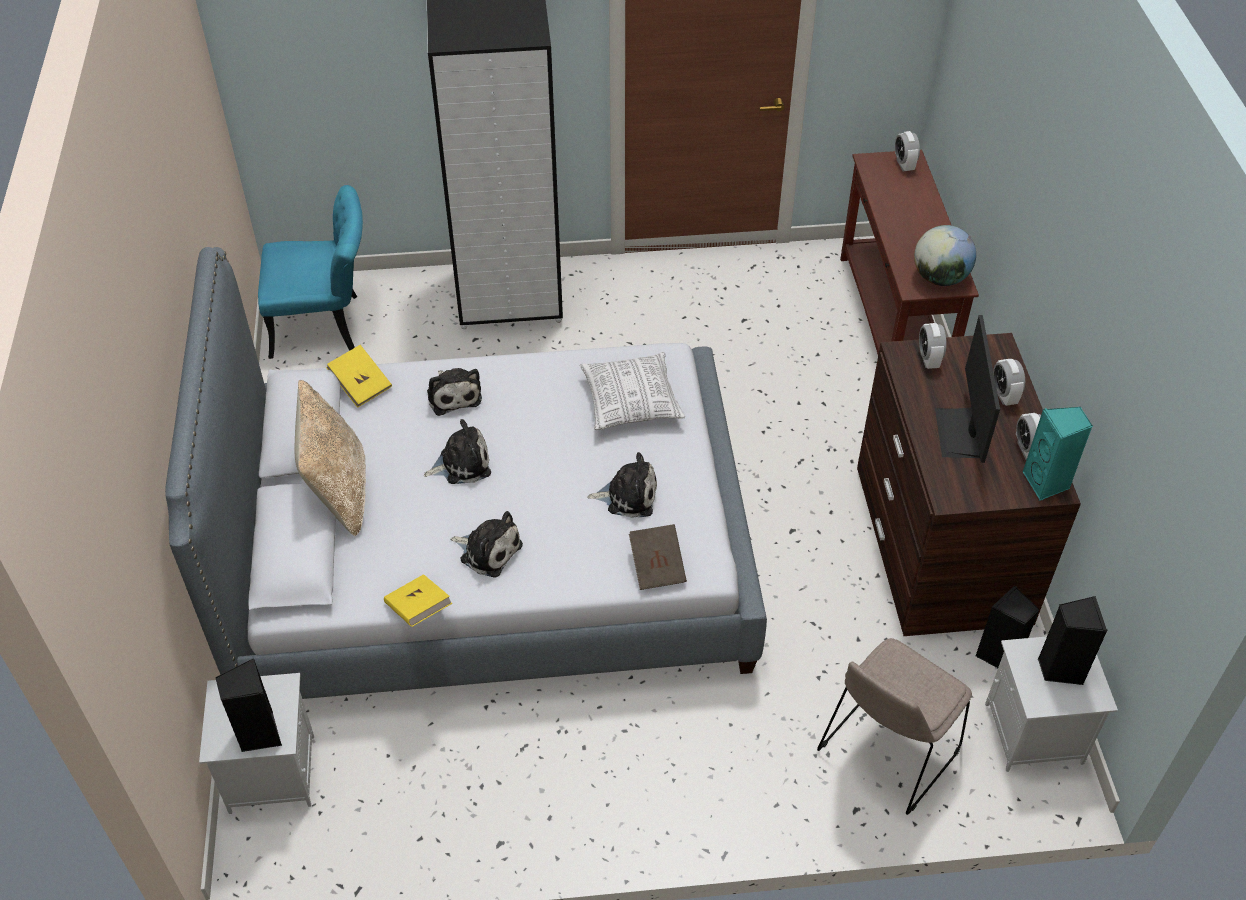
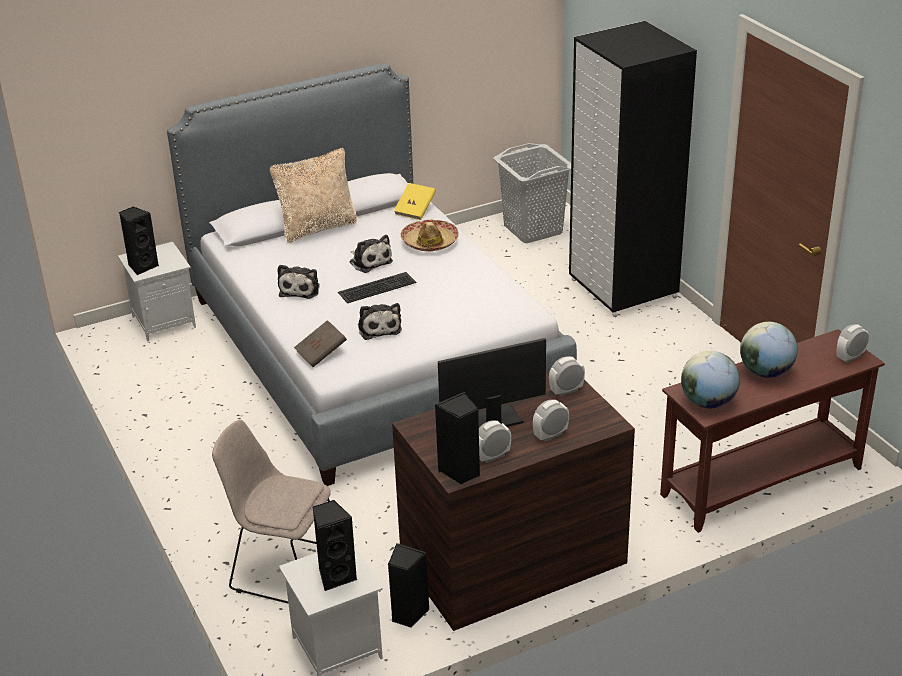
camera: 70 degrees right, 15 degrees down
(326, 324) = (533, 230): turquoise chair -> grey laundry basket
(419, 610) = (241, 279): yellow book -> none
(453, 395) = (429, 242): plush toy -> hat
(532, 472) = (377, 286): none -> keyboard
(631, 402) = (471, 308): pillow -> none
(905, 224) = (765, 372): none -> globe
(1047, 483) = (460, 472): turquoise speaker -> black speaker

